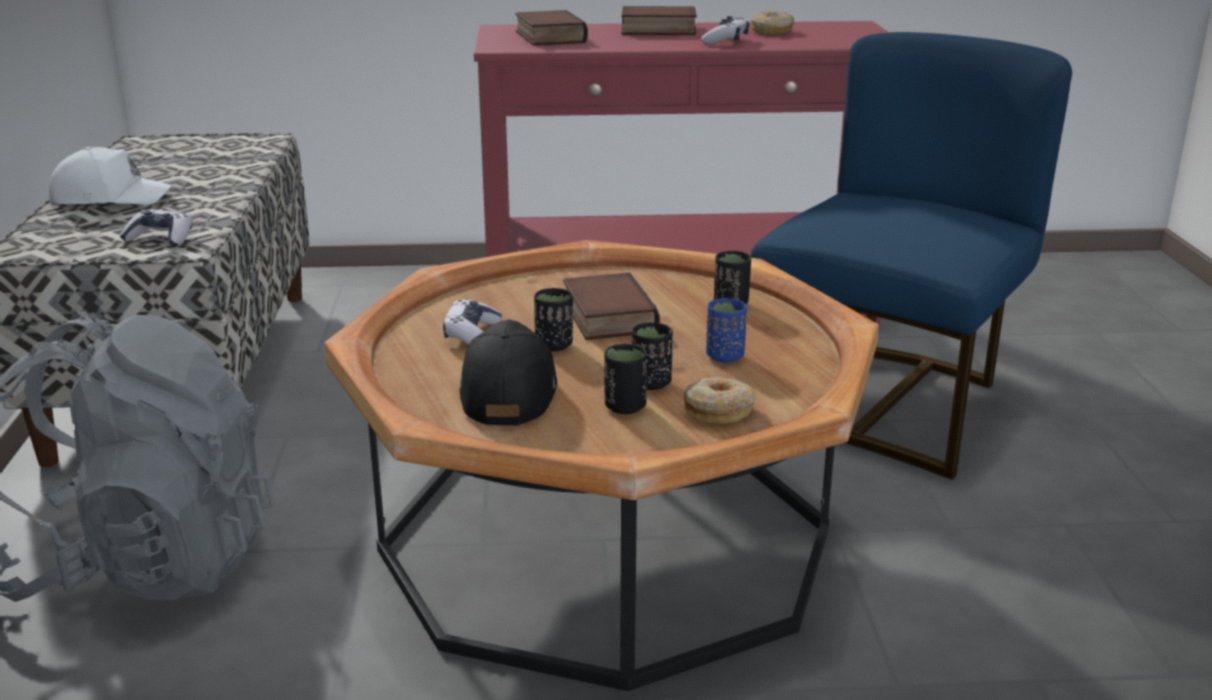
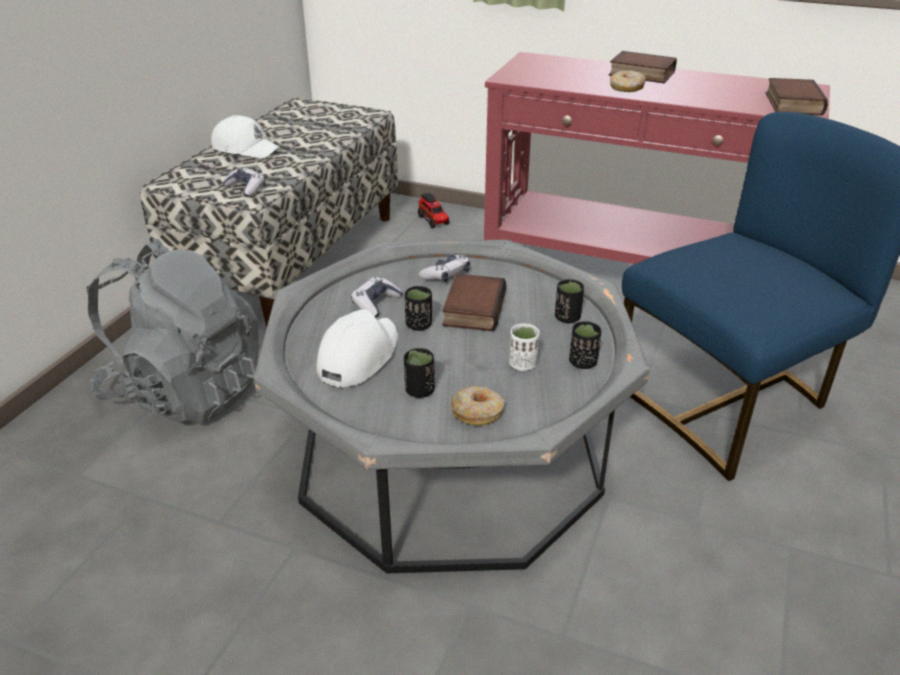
camera: 25 degrees right, 10 degrees up
(369, 289) = (433, 221): none -> toy truck
(507, 392) = (358, 357): black cap -> white cap
(547, 37) = (552, 71): book -> book (791, 103)
(605, 540) = (449, 455): brown coffee table -> grey coffee table
(651, 383) = (453, 375): black cup -> black cup (583, 362)
(725, 356) = (522, 365): blue cup -> white cup
(726, 41) = (680, 93): game controller -> game controller (446, 275)
(772, 31) = (729, 87): donut -> donut (626, 88)

